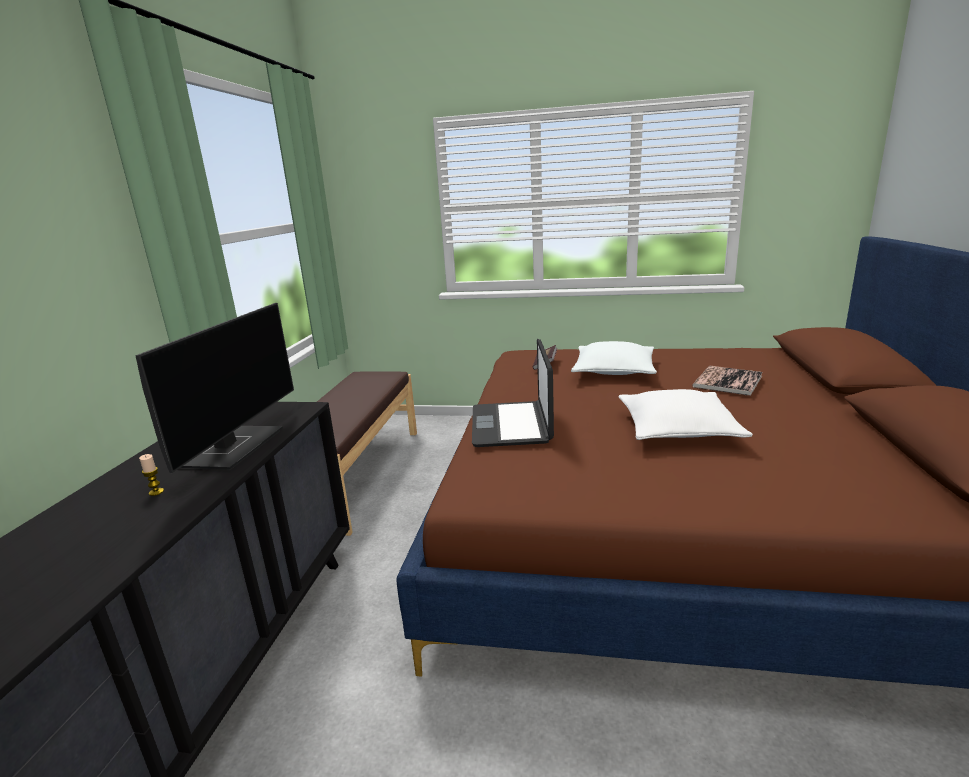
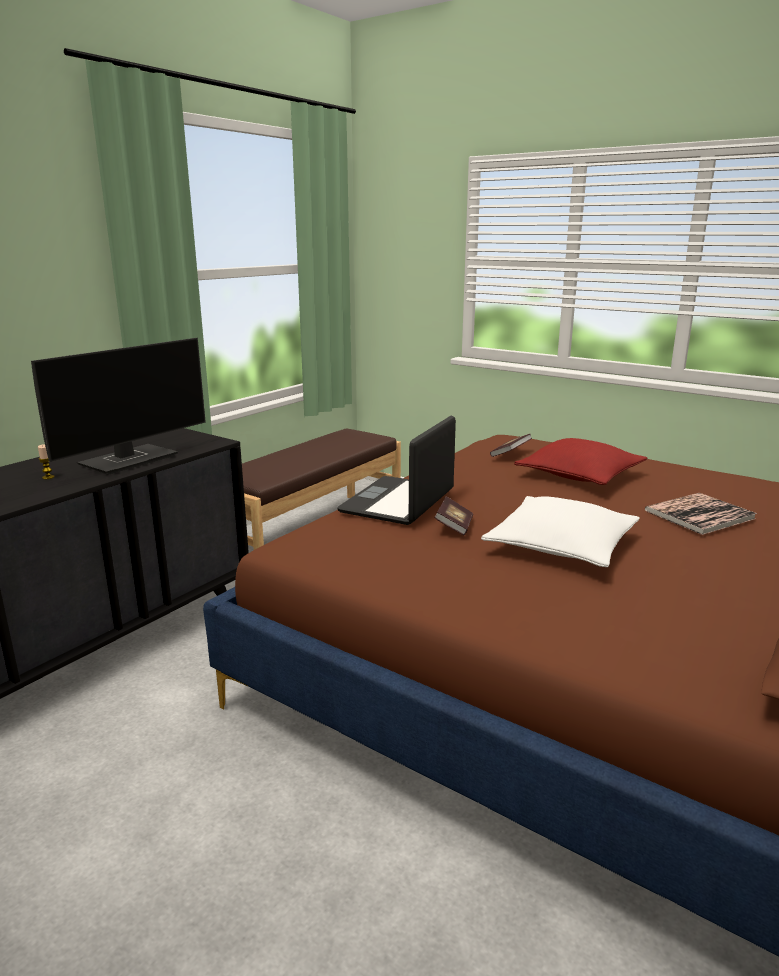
camera: 25 degrees right, 0 degrees up
(582, 434) = (454, 526): none -> book
(614, 370) = (579, 475): white pillow -> red pillow

